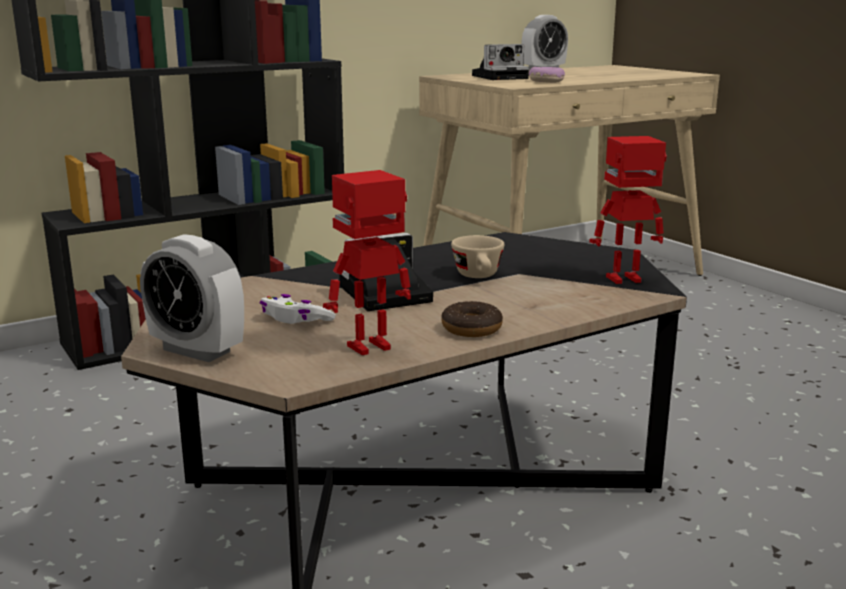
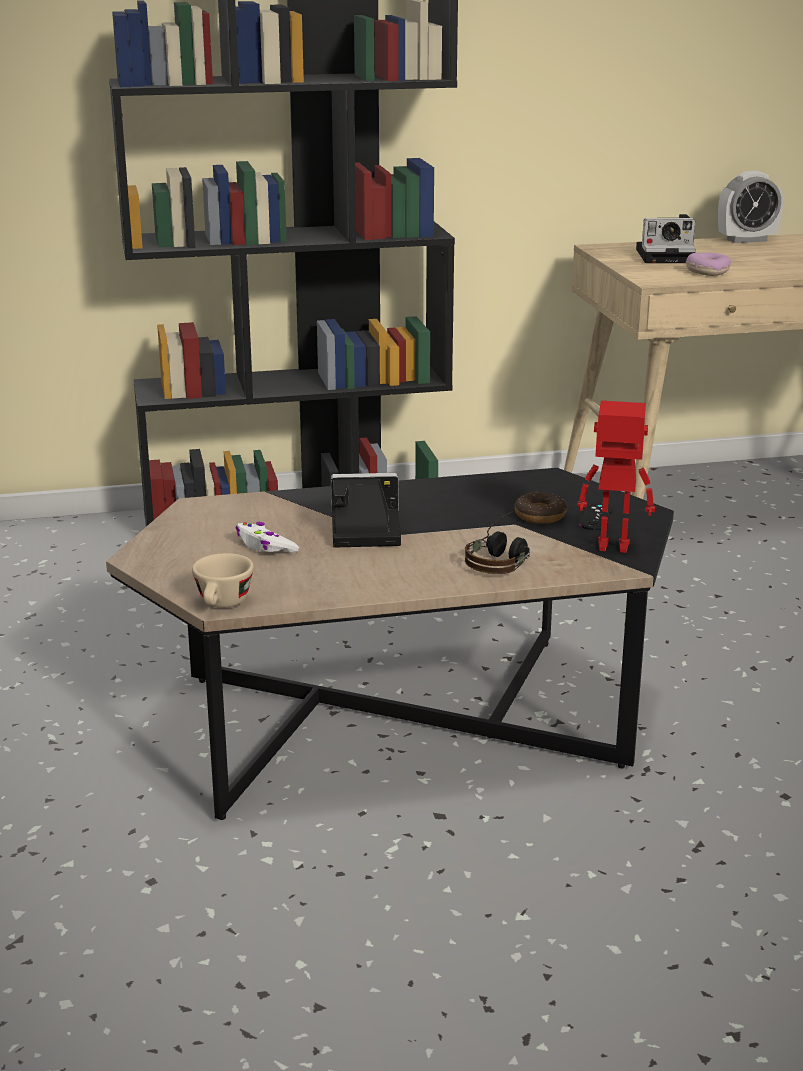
camera: 20 degrees right, 5 degrees up
(197, 350) = (165, 566): alarm clock -> none
(371, 348) = (304, 586): toy robot -> none
(471, 328) = (408, 580): donut -> donut (540, 516)
(479, 277) = (472, 523): beige cup -> beige cup (222, 605)
(539, 299) = (502, 558): none -> headphones
(581, 261) = (595, 517): none -> black game controller

